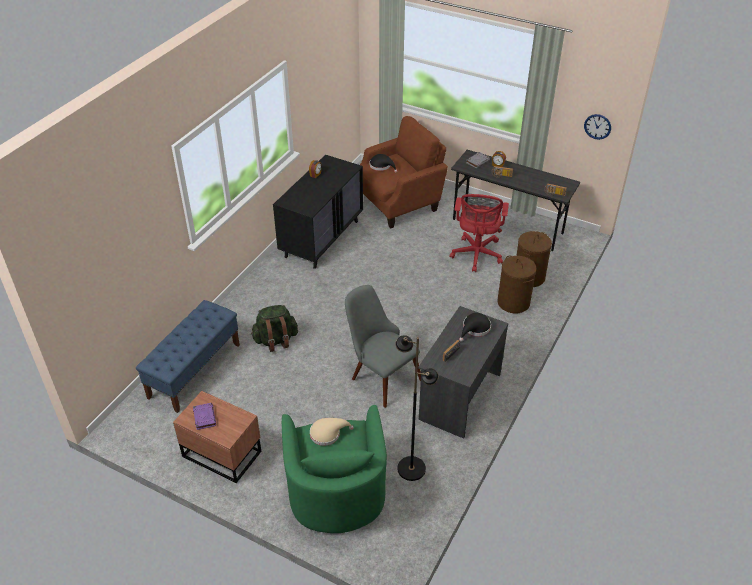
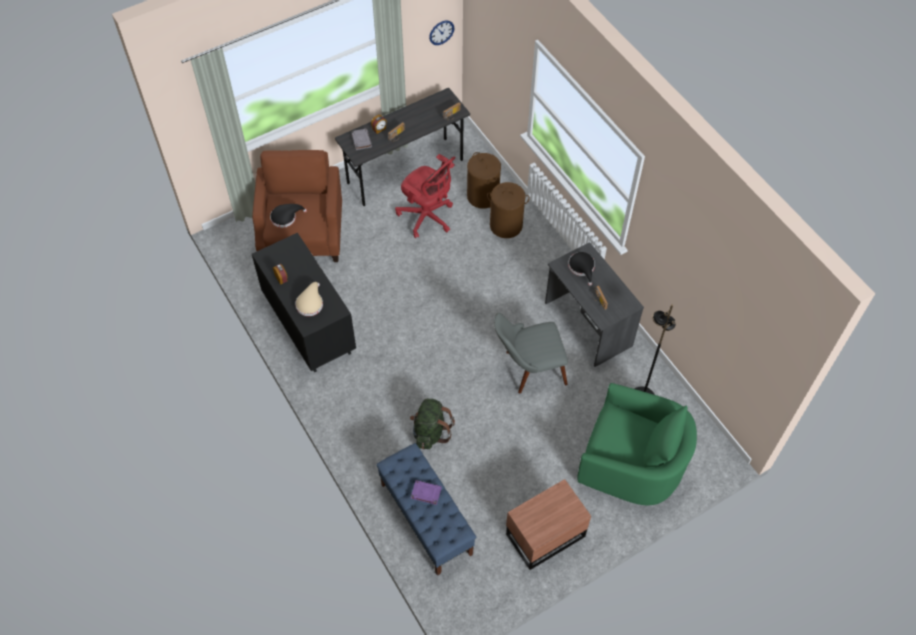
camera: 60 degrees left, 15 degrees up
(204, 417) = (543, 522): purple book -> purple book (425, 493)
(327, 433) = (612, 434): beige hat -> beige hat (310, 303)

